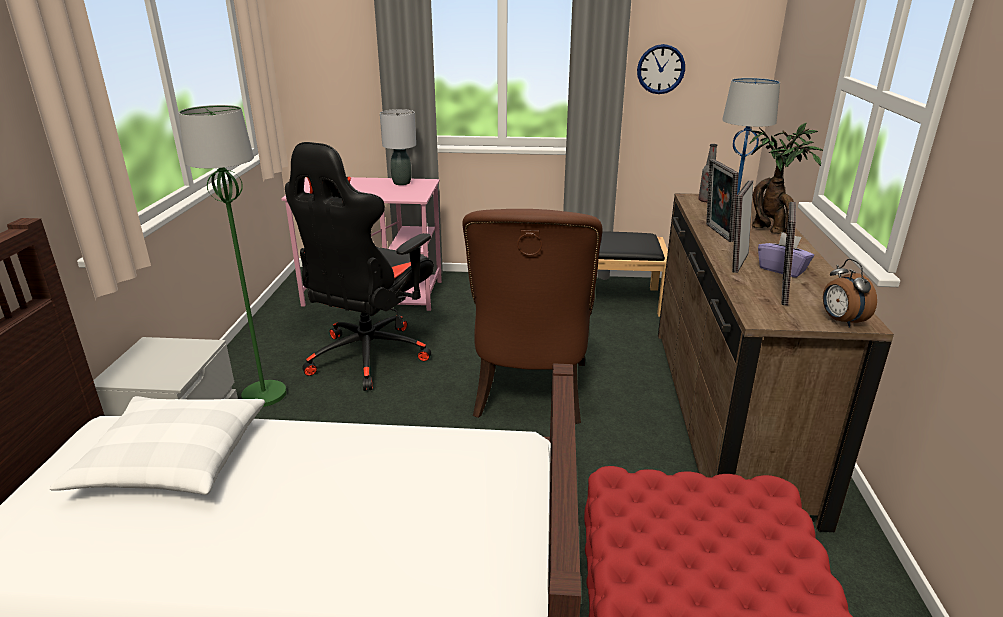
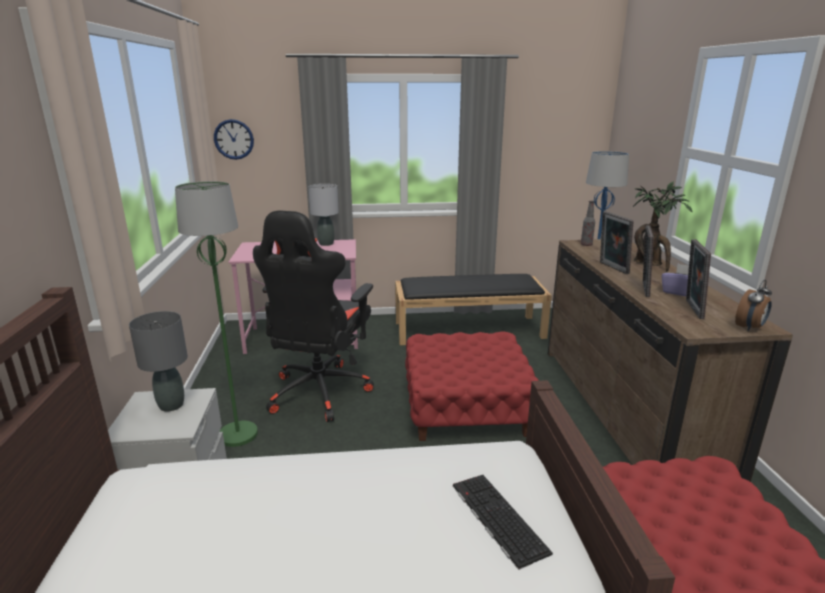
camera: 10 degrees left, 5 degrees down
(172, 354) = (171, 405): none -> grey table lamp
(172, 459) = (213, 502): white pillow -> none
(460, 512) = (496, 517): none -> keyboard
(530, 390) = (466, 407): brown chair -> red ottoman
(660, 69) = (526, 147): wall clock -> wall clock (234, 139)
(841, 321) = (750, 328): alarm clock -> alarm clock turned 105 degrees counterclockwise

